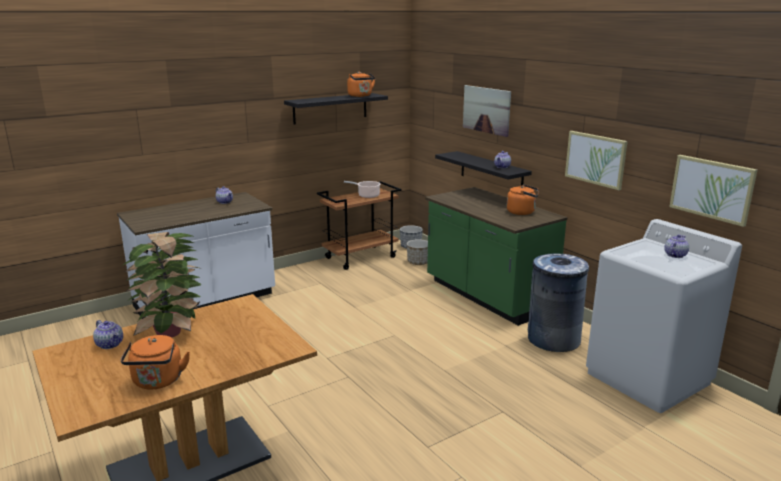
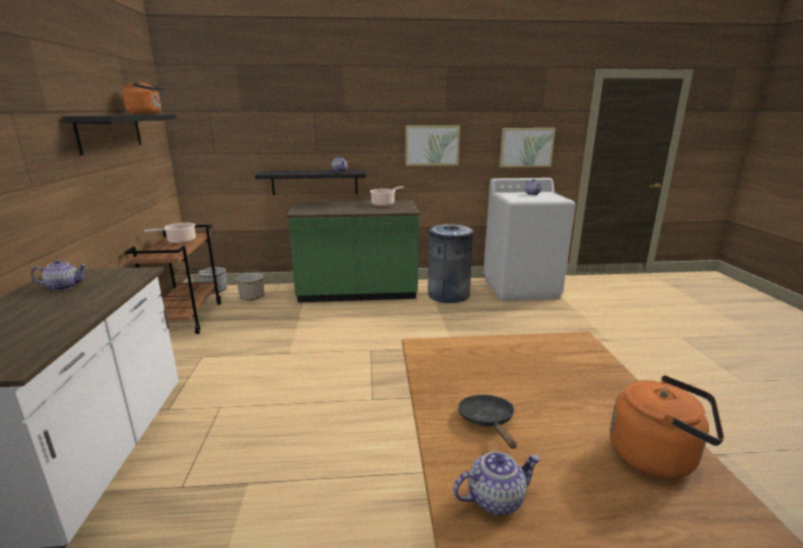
camera: 60 degrees left, 0 degrees up
(170, 333) = (488, 421): potted plant -> black frying pan
(486, 110) = (298, 121): picture -> none
(522, 212) = (384, 204): orange kettle -> cooking pot

